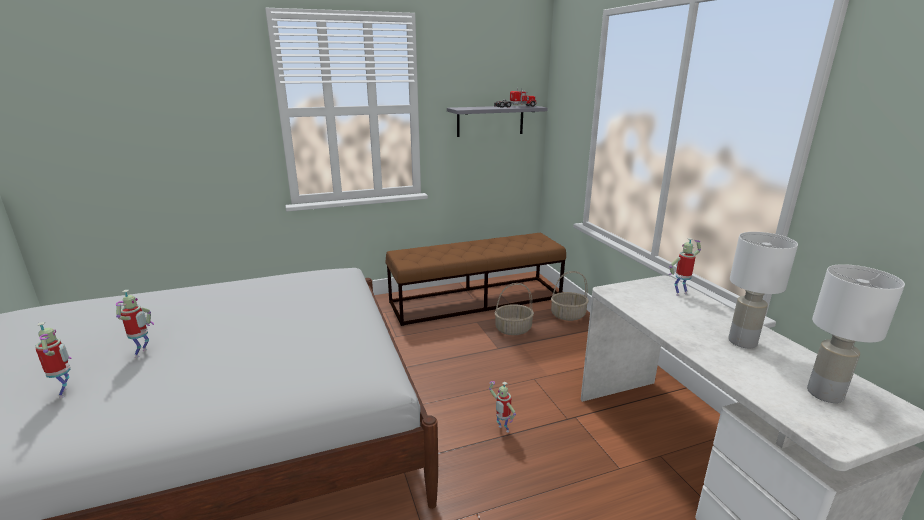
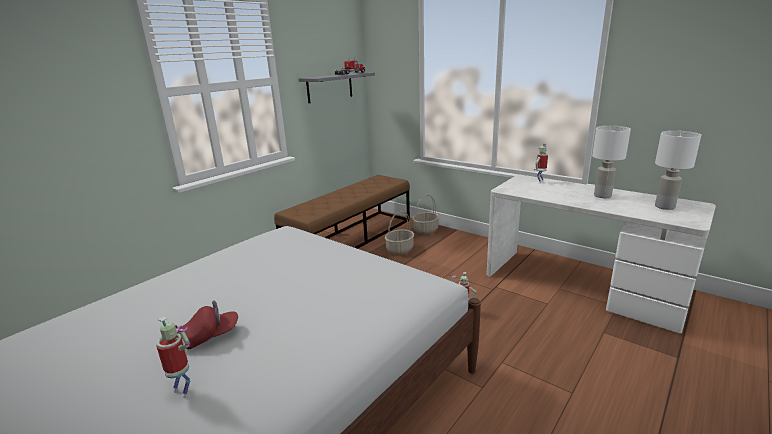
camera: 30 degrees left, 0 degrees up
(143, 353) = (209, 336): toy robot -> red cap

